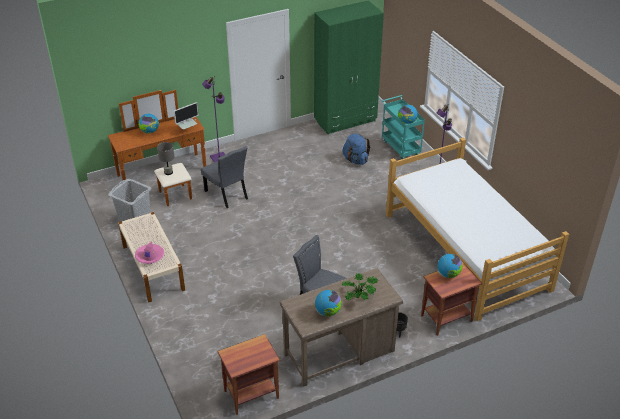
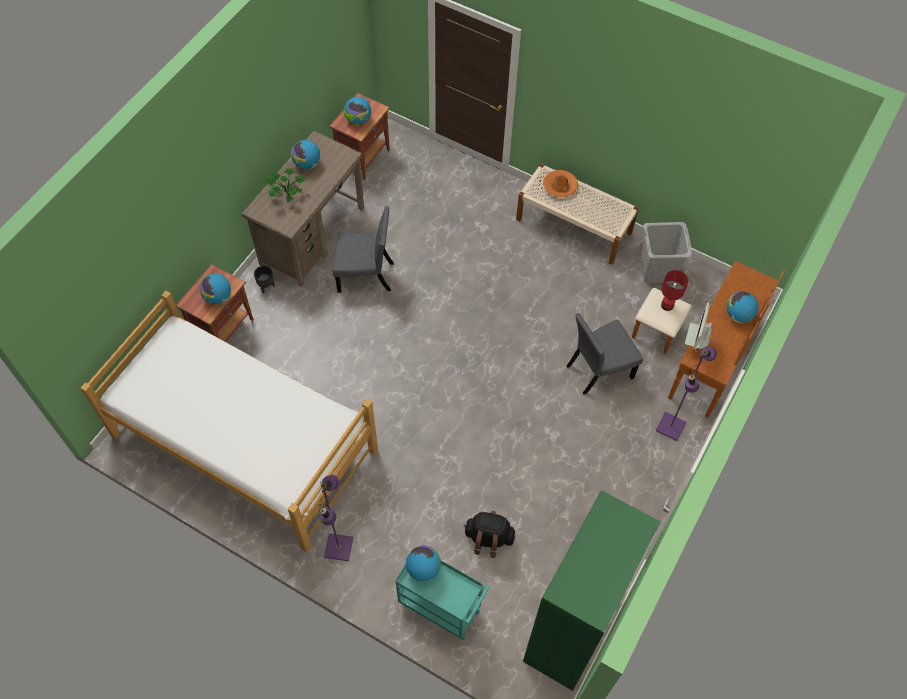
camera: 145 degrees right, 20 degrees up
(150, 256) = (560, 186): pink hat -> orange hat
(168, 172) = (667, 305): grey table lamp -> red table lamp
(226, 194) = (600, 369): grey chair -> grey chair turned 45 degrees counterclockwise
(252, 352) = (358, 120): none -> globe
(355, 160) = (488, 538): blue backpack -> black backpack

